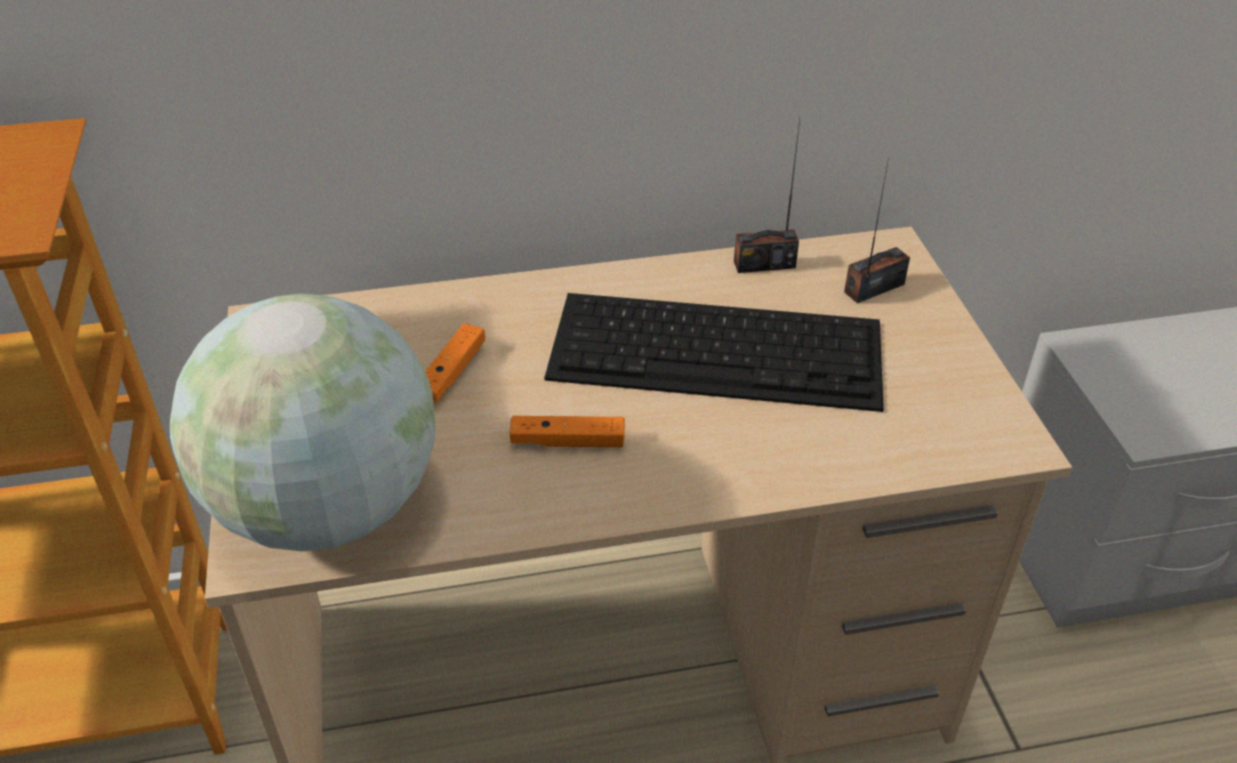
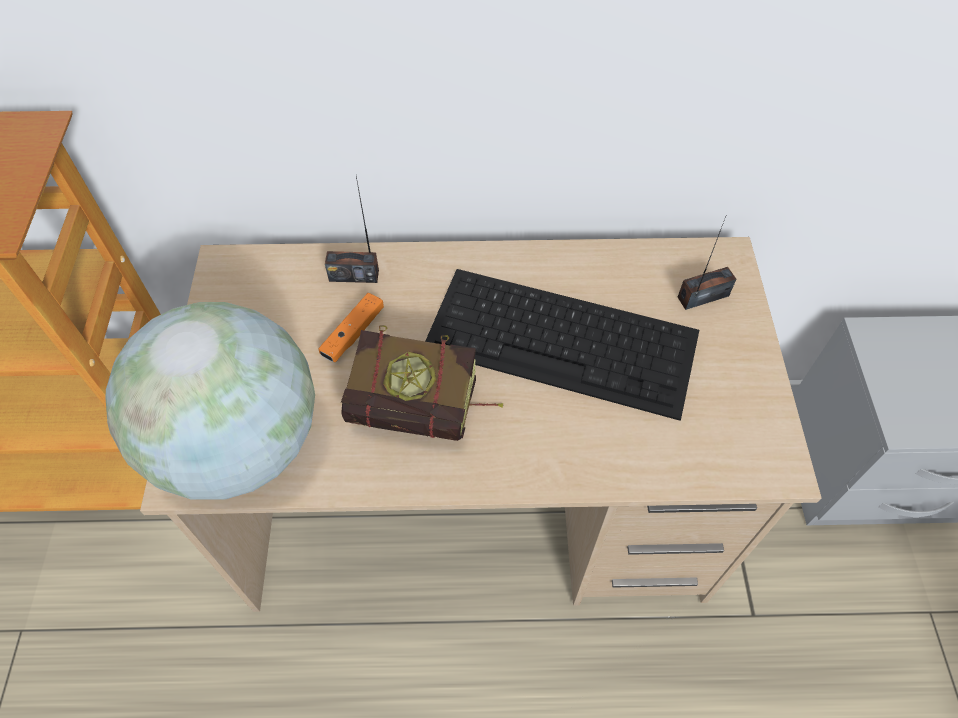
camera: 10 degrees right, 15 degrees up
(568, 441) = (428, 411): orange game controller -> book
(764, 264) = (619, 260): radio -> radio (354, 275)

